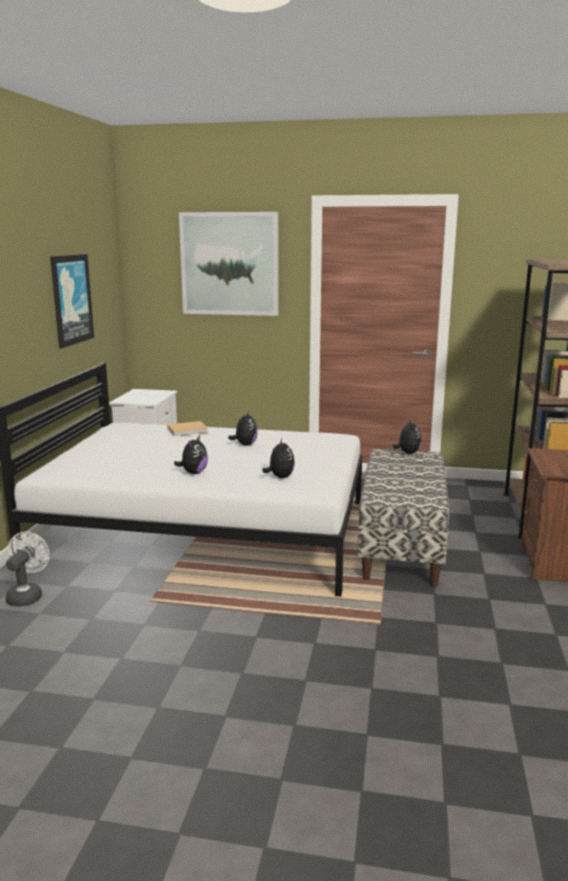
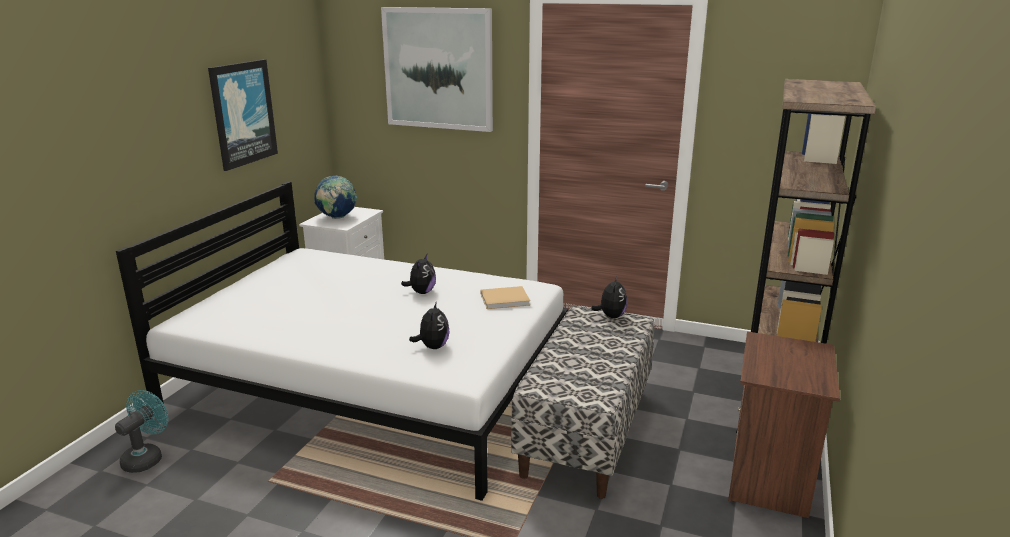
camera: 10 degrees right, 5 degrees up
(27, 595) = (147, 457): white fan -> turquoise fan
(140, 397) = (337, 218): none -> globe
(188, 430) = (370, 266): beige book -> beige book (506, 299)
(193, 473) = (339, 332): plush toy -> none

